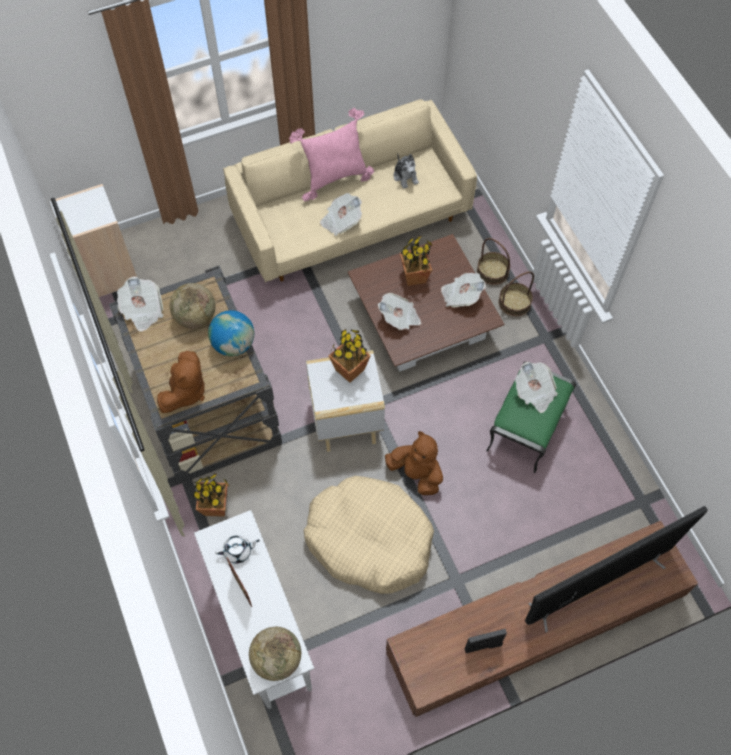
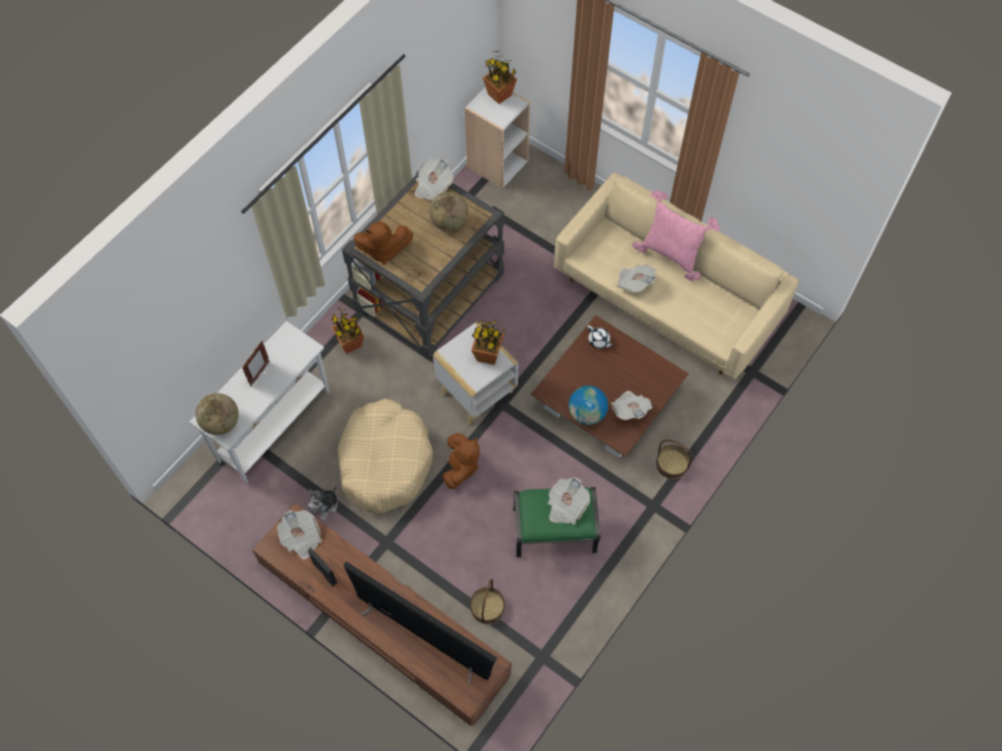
camera: 60 degrees right, 0 degrees up
(234, 344) = (442, 258): globe -> globe (587, 414)
(238, 551) = (287, 356): white teapot -> white teapot (599, 341)
(399, 318) = (577, 375): newspaper -> newspaper (301, 538)
(405, 176) = (714, 306): plush toy -> plush toy (325, 505)
(414, 276) = (625, 365): potted plant -> potted plant (500, 95)
(492, 271) = (691, 432): basket -> basket (487, 607)

